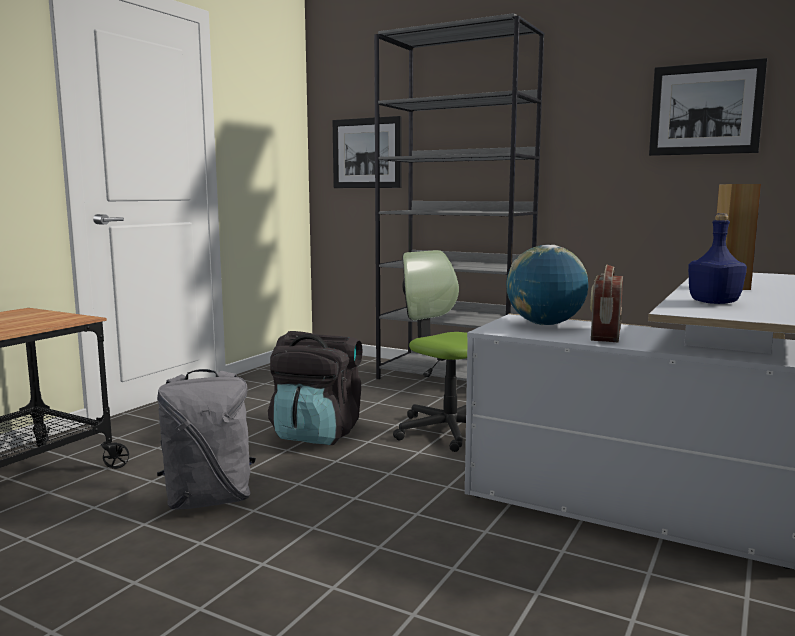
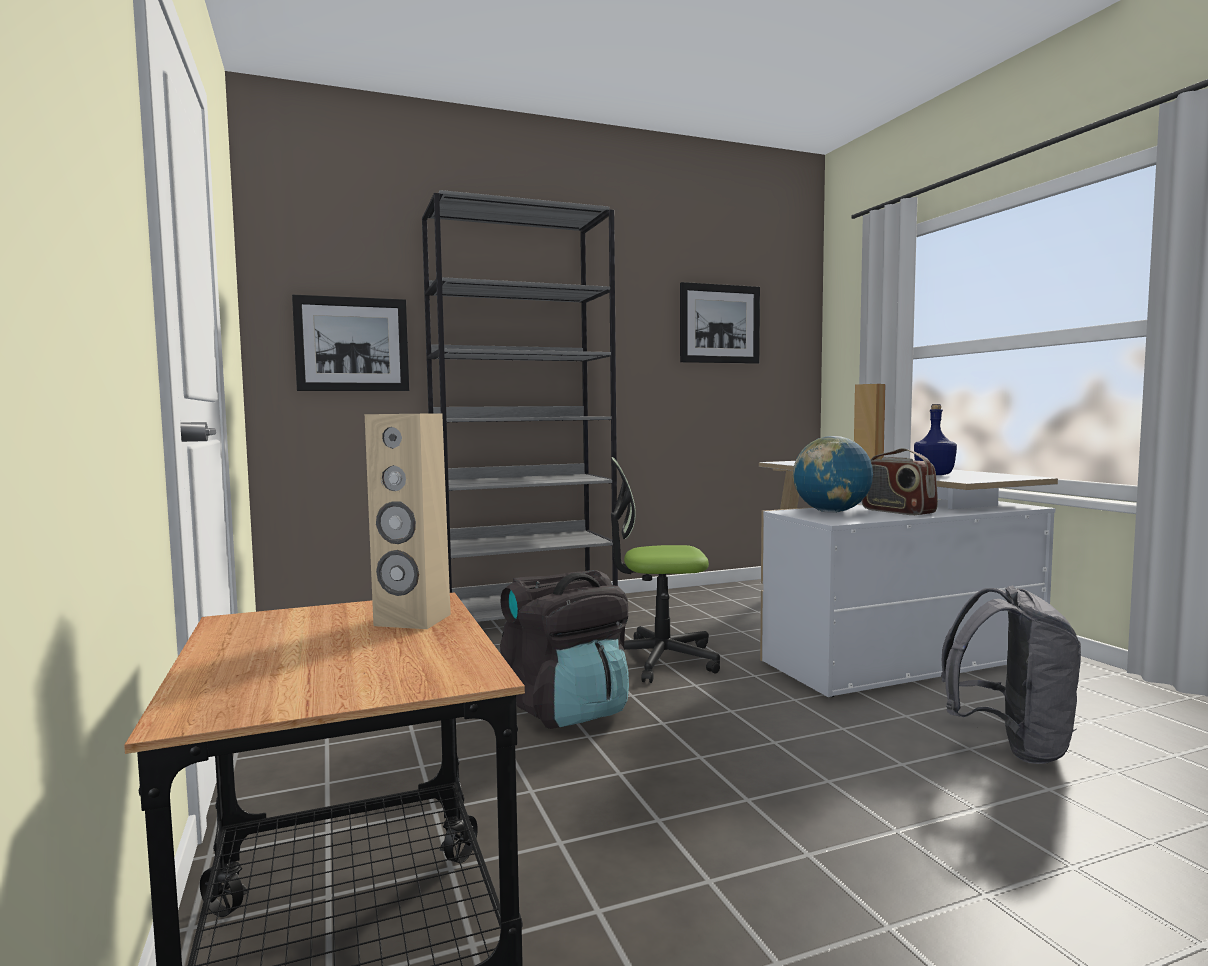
camera: 50 degrees left, 5 degrees down
(40, 323) = (412, 620): none -> beige speaker
(209, 500) = (683, 817): grey backpack -> grey backpack (1010, 745)

